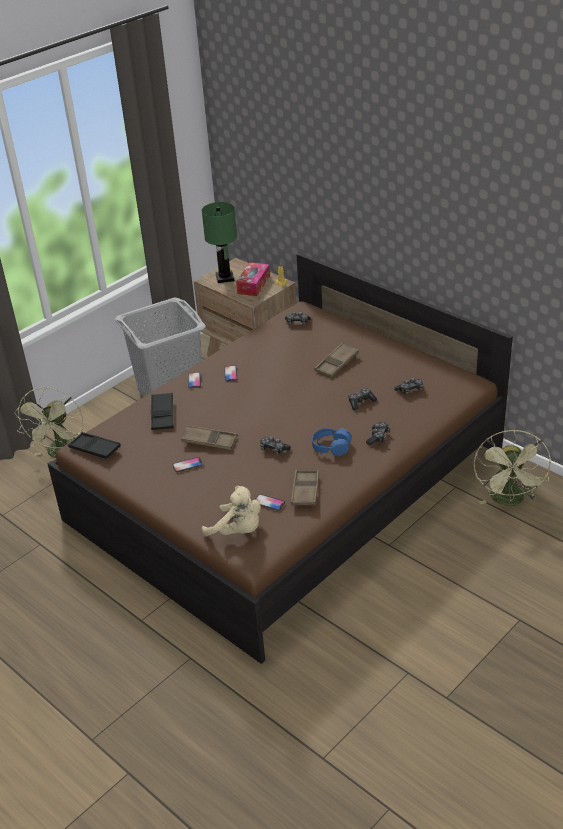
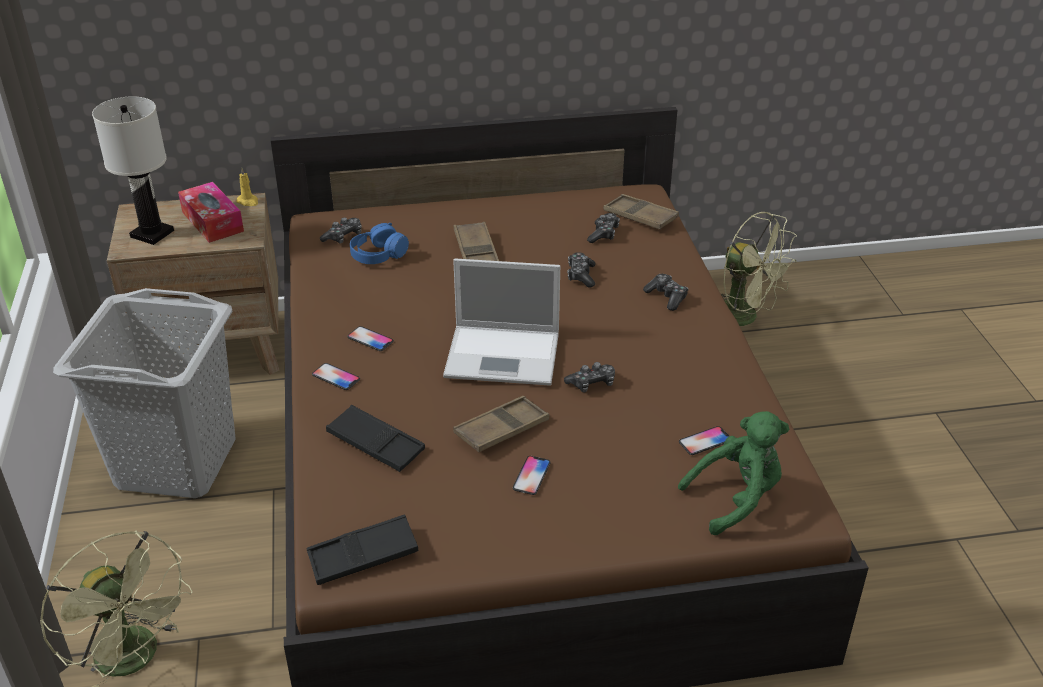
camera: 55 degrees left, 0 degrees up
(224, 278) = (152, 234): green table lamp -> white table lamp
(238, 531) = (736, 498): beige plush toy -> green plush toy
(263, 414) = (505, 355): none -> laptop
(305, 491) = (712, 400): brown tray -> brown tray (640, 217)
(331, 447) = (643, 338): blue headphones -> blue headphones (378, 255)

